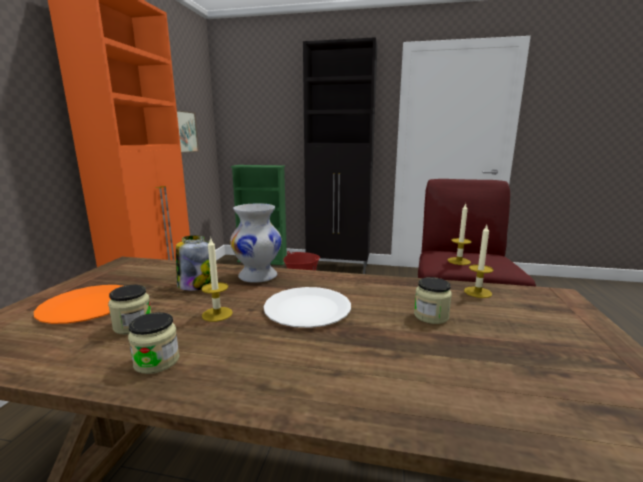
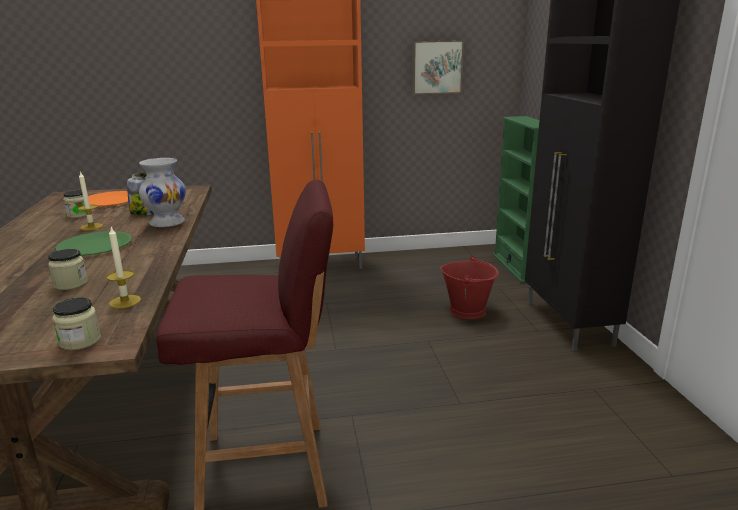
camera: 70 degrees right, 5 degrees up
(157, 361) = (32, 228): jar -> jar (80, 341)
(307, 309) = (95, 246): white plate -> green plate
(459, 261) = (210, 284): candle -> none

